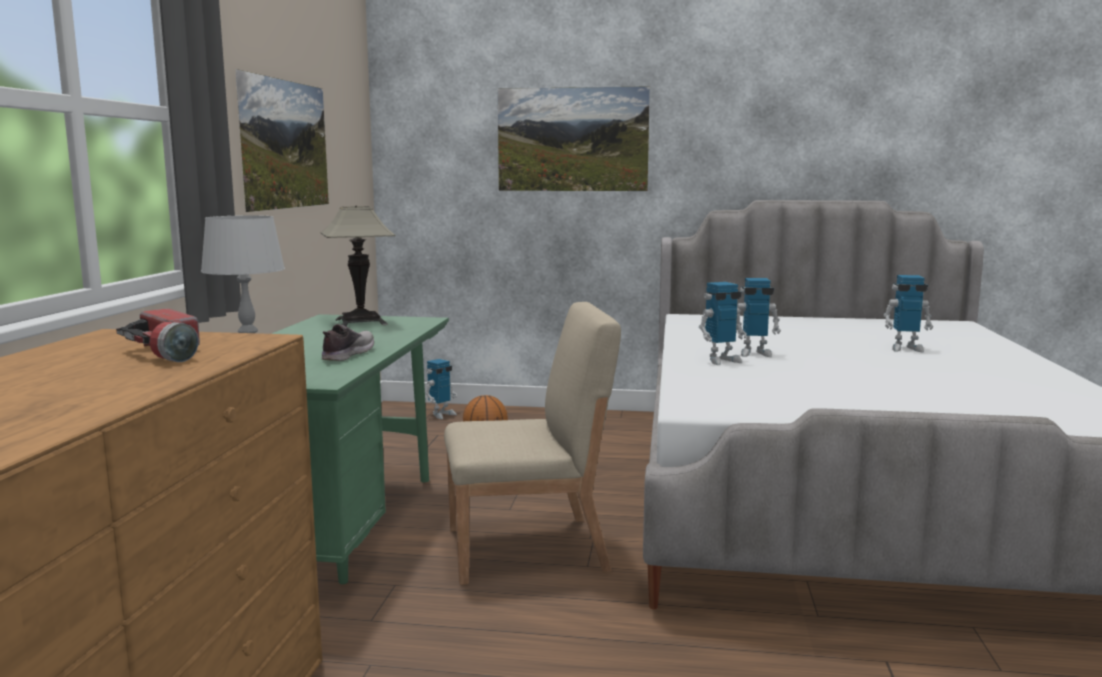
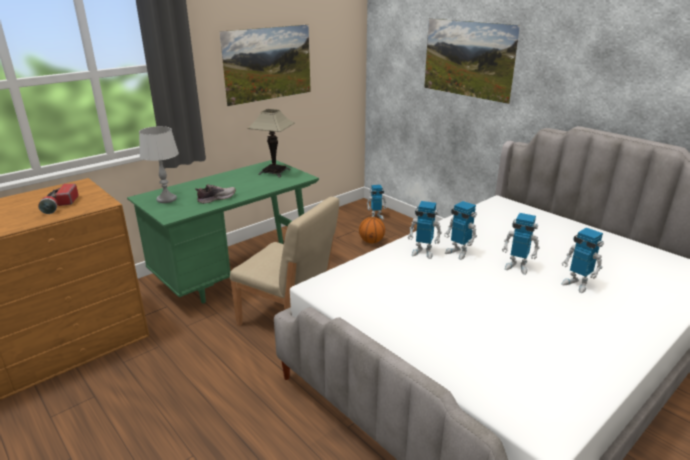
camera: 40 degrees right, 15 degrees up
(831, 350) = (517, 267): none -> toy robot

